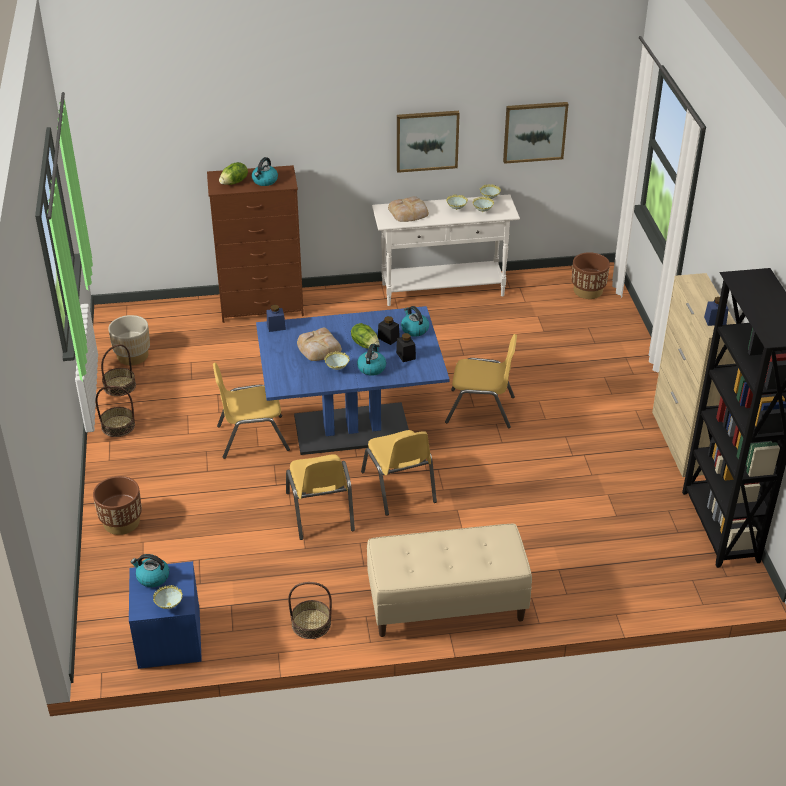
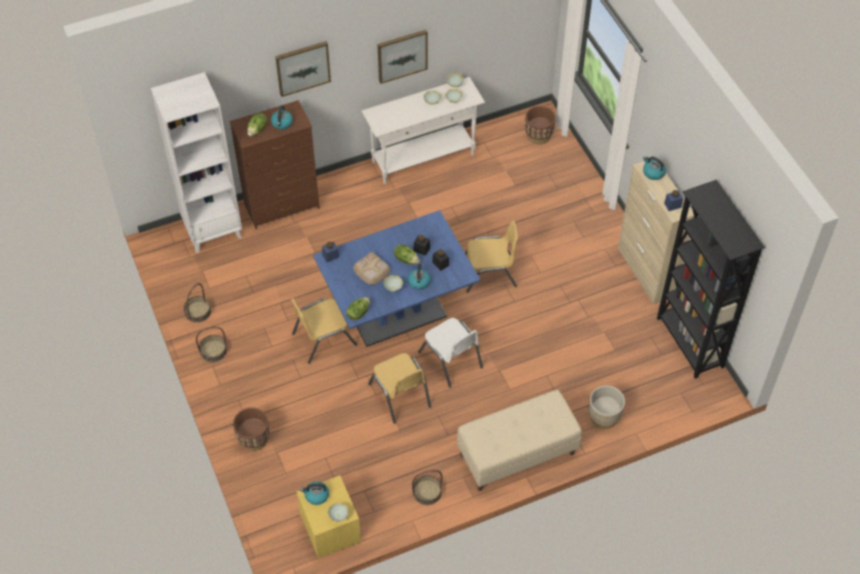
camera: 15 degrees left, 15 degrees up
(132, 356) = (195, 279): beige planter -> beige planter (604, 417)
(169, 639) = (330, 529): blue nightstand -> yellow nightstand
(174, 316) = (213, 230): none -> white bookcase
(283, 385) = (358, 313): none -> lettuce
(399, 487) = (451, 360): yellow chair -> white chair
(409, 212) = (395, 113): bread -> none
(414, 329) = (438, 236): kettle -> kettle (653, 173)
(534, 131) = (486, 29): picture -> picture (302, 67)

